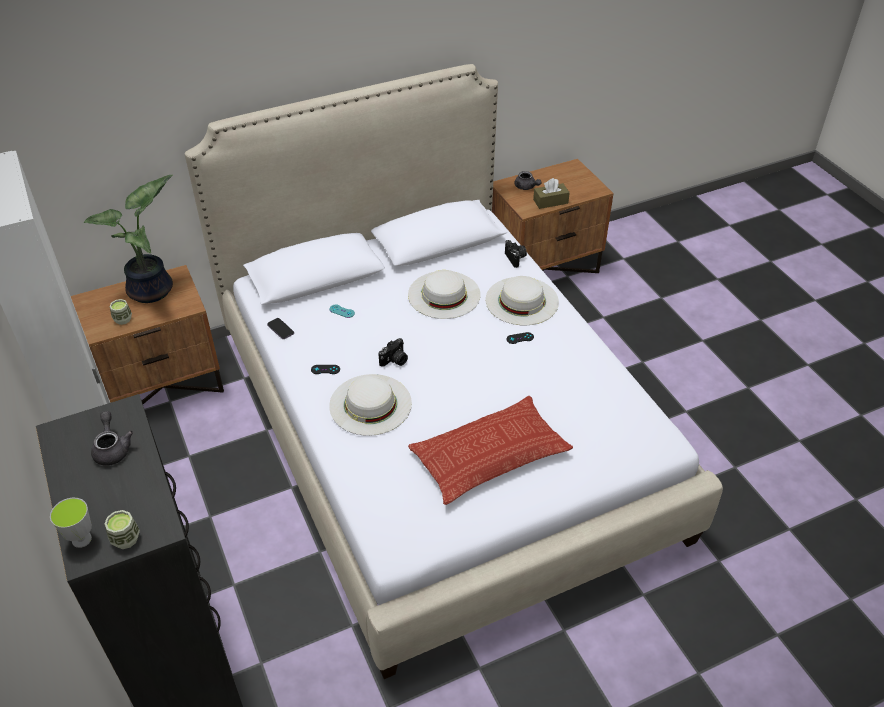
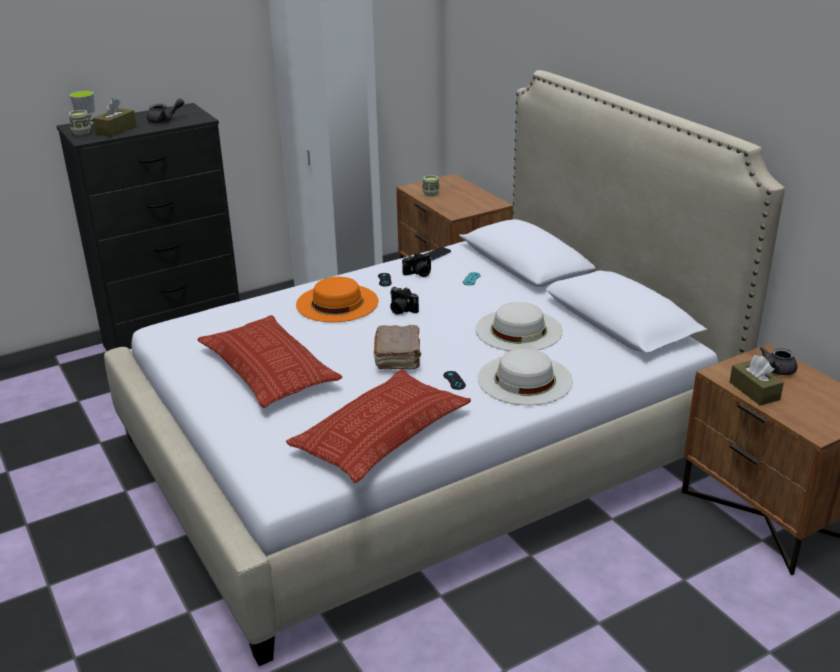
camera: 85 degrees right, 15 degrees down
(132, 498) = (116, 130): none -> brown tissue box
(153, 291) = (471, 198): potted plant -> none
(370, 404) = (337, 303): white hat -> orange hat
(480, 367) = (398, 357): none -> brown book
(516, 258) = (609, 372): camera -> camera (419, 273)
(593, 384) = (381, 433): none -> pillow

